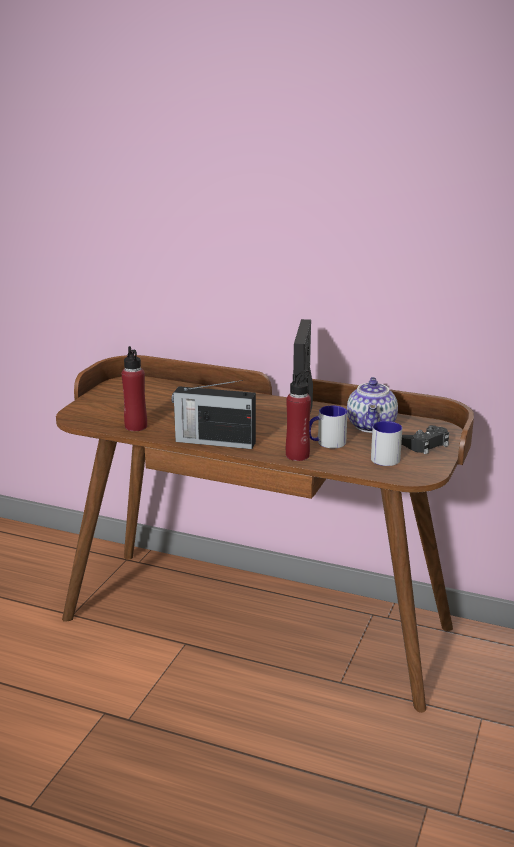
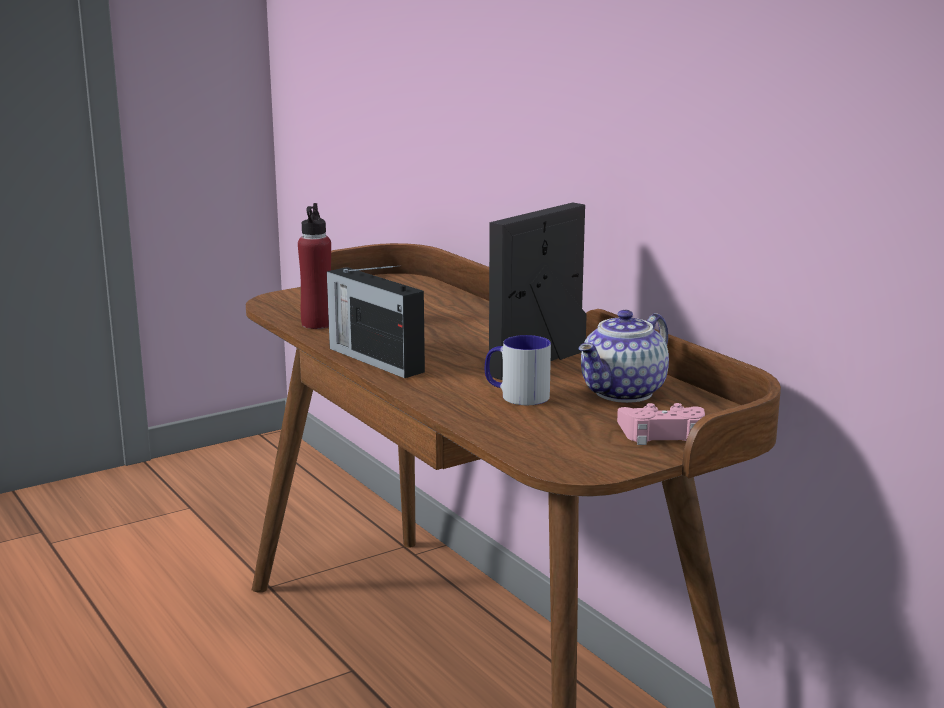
camera: 35 degrees right, 5 degrees down
(297, 455) = (448, 399): red bottle -> none
(384, 457) = (567, 432): mug -> none
(426, 444) = (663, 434): black game controller -> pink game controller

